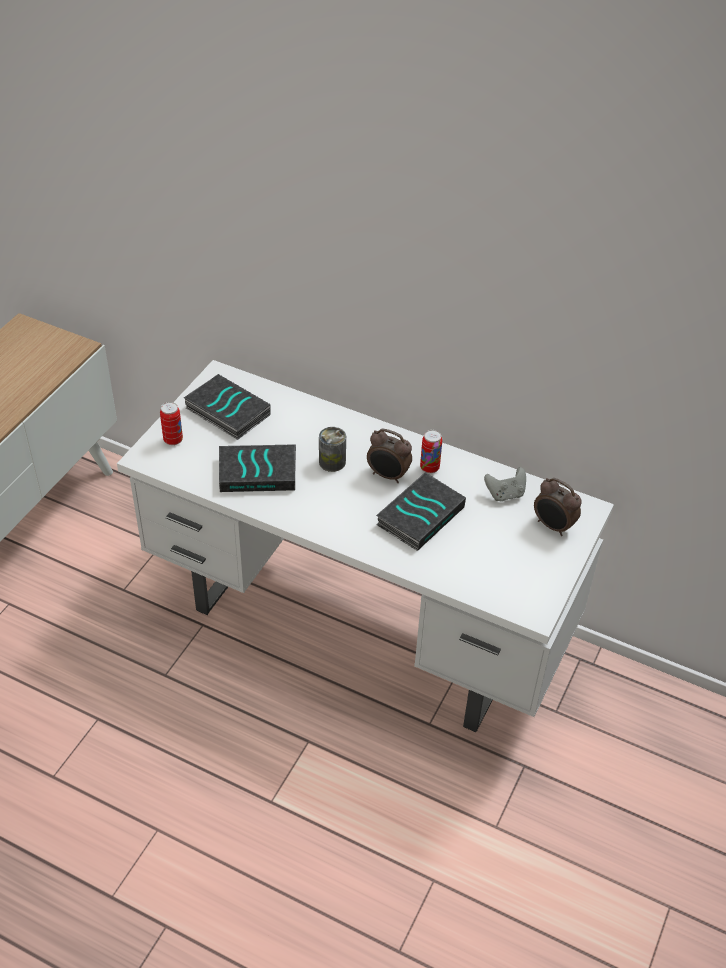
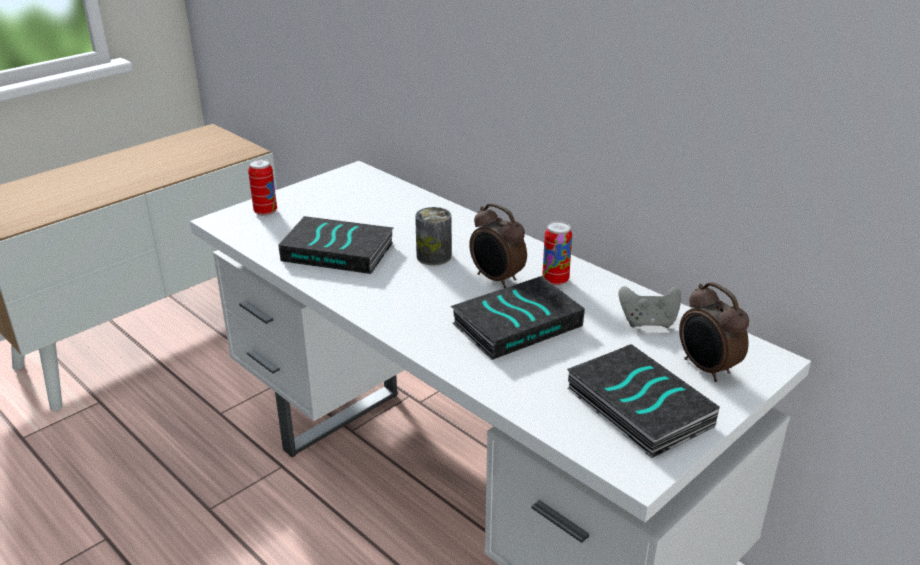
camera: 20 degrees right, 15 degrees down
(226, 412) = (341, 199): book -> book (636, 407)

